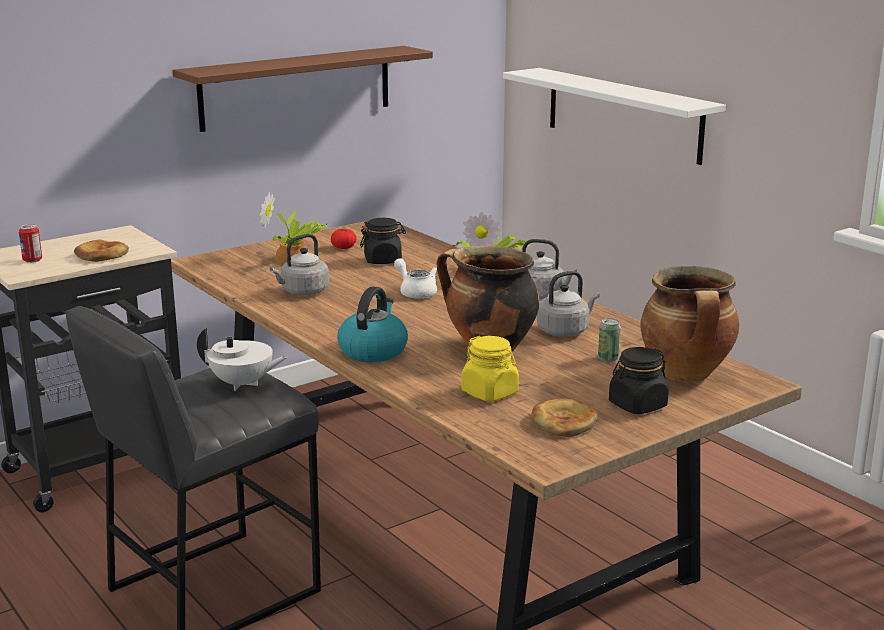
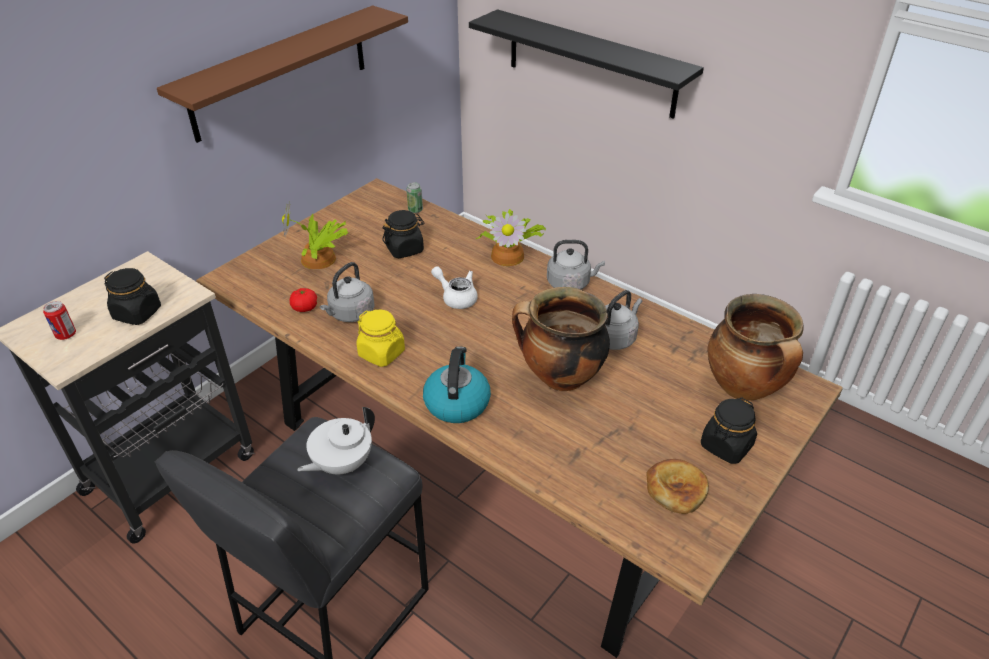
camera: 15 degrees left, 20 degrees up
(101, 255) = (137, 313): bread -> black jar
(242, 384) = (342, 463): white teapot -> white teapot turned 135 degrees clockwise
(343, 248) = (359, 234): tomato -> tomato (305, 307)
(490, 393) = (592, 452): yellow jar -> yellow jar (382, 353)
(608, 358) = (669, 375): can -> can (415, 210)
(623, 114) = (590, 63): white shelf -> black shelf

